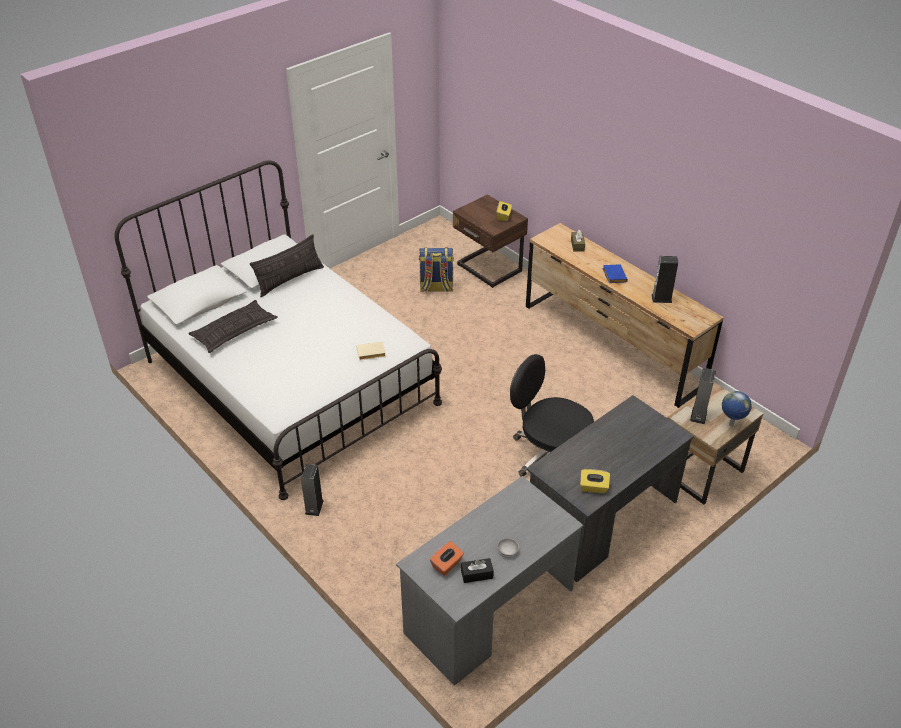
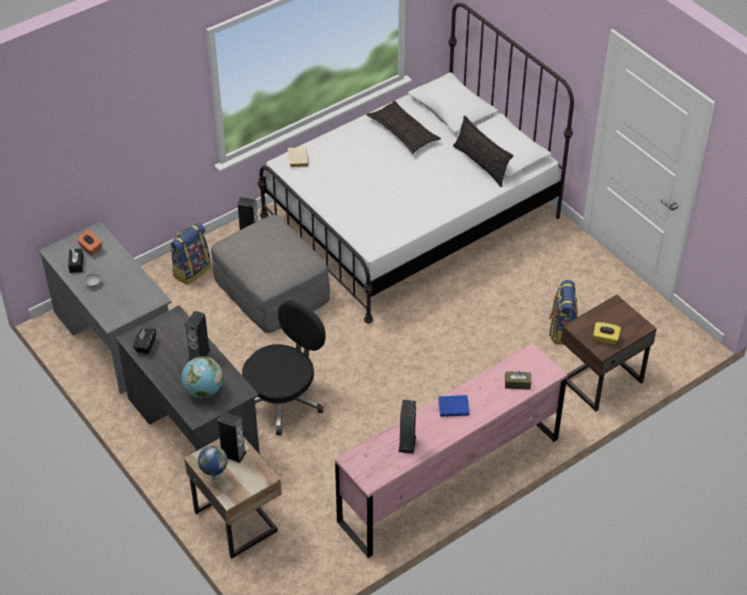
camera: 95 degrees right, 5 degrees up
(370, 353) = (359, 218): beige book -> beige book (297, 159)
(373, 553) = (191, 270): none -> backpack
(399, 479) = (272, 289): none -> grey ottoman
(593, 487) = (145, 346): yellow tissue box -> black tissue box
(594, 442) = (199, 355): none -> speaker
(611, 345) = (449, 479): brown dresser -> pink dresser
(641, 433) = (203, 391): none -> globe

